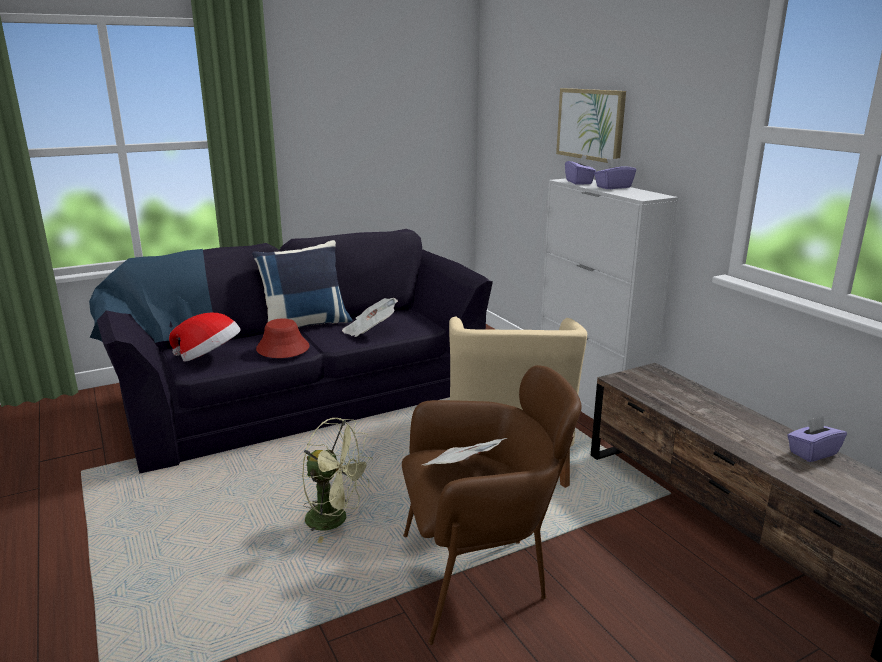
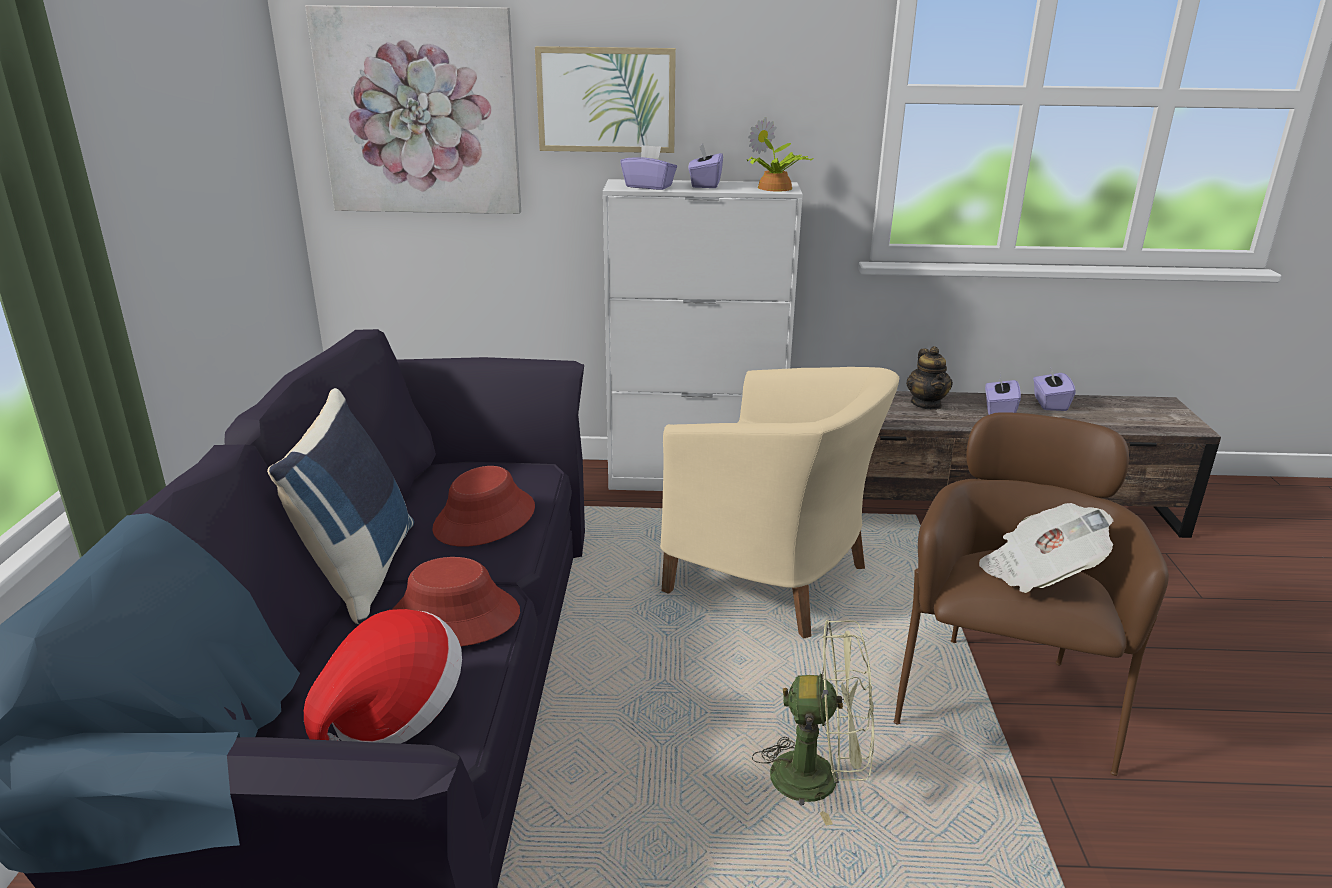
camera: 60 degrees left, 5 degrees up
(335, 520) = (819, 777): green fan -> green fan turned 45 degrees clockwise
(369, 331) = (485, 519): newspaper -> red hat
(517, 125) = (419, 112): none -> picture
(641, 196) = (775, 188): none -> potted plant
(706, 403) = (926, 404): none -> teapot
(749, 432) = (998, 411): none -> purple tissue box

